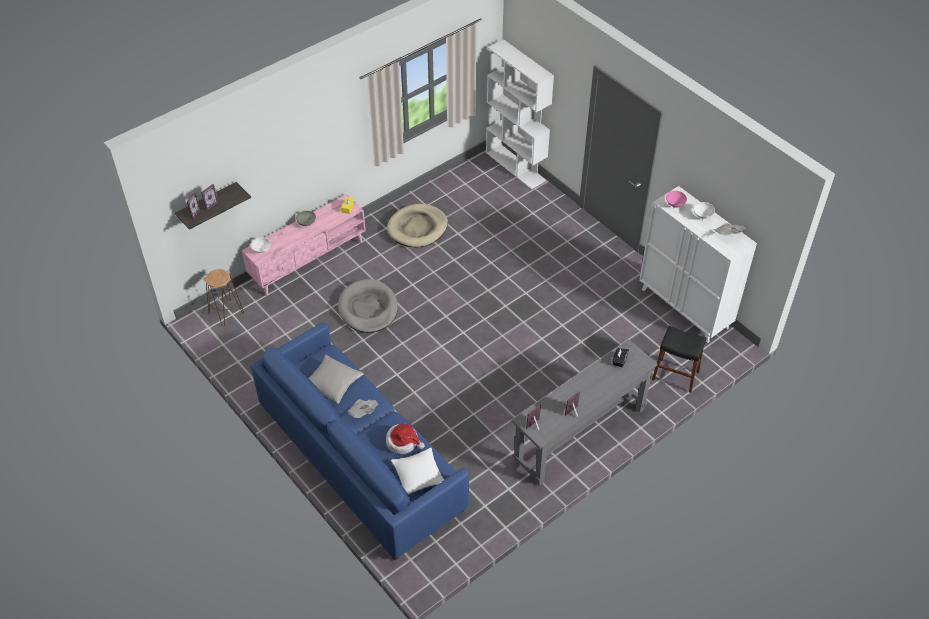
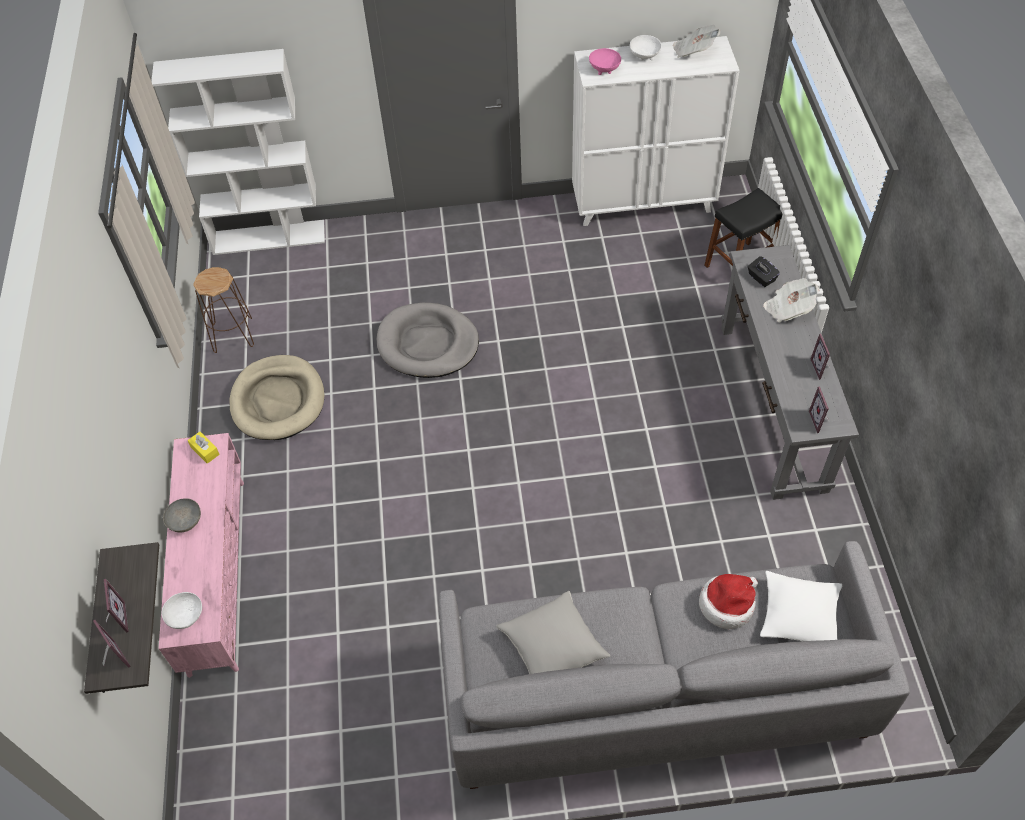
camera: 55 degrees left, 5 degrees up
(226, 313) = (225, 752): brown stool -> brown stool (233, 335)
(360, 458) = (656, 692): blue sofa -> grey sofa
(363, 412) = (636, 631): newspaper -> newspaper (788, 308)
(368, 308) = (379, 539): grey dog bed -> grey dog bed (428, 344)

